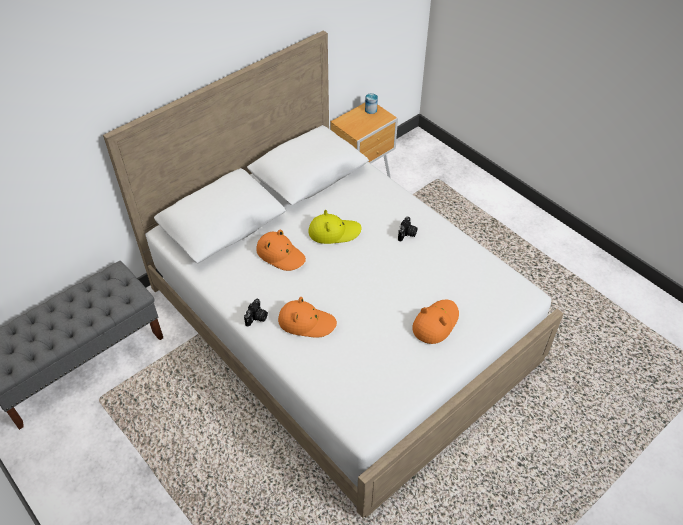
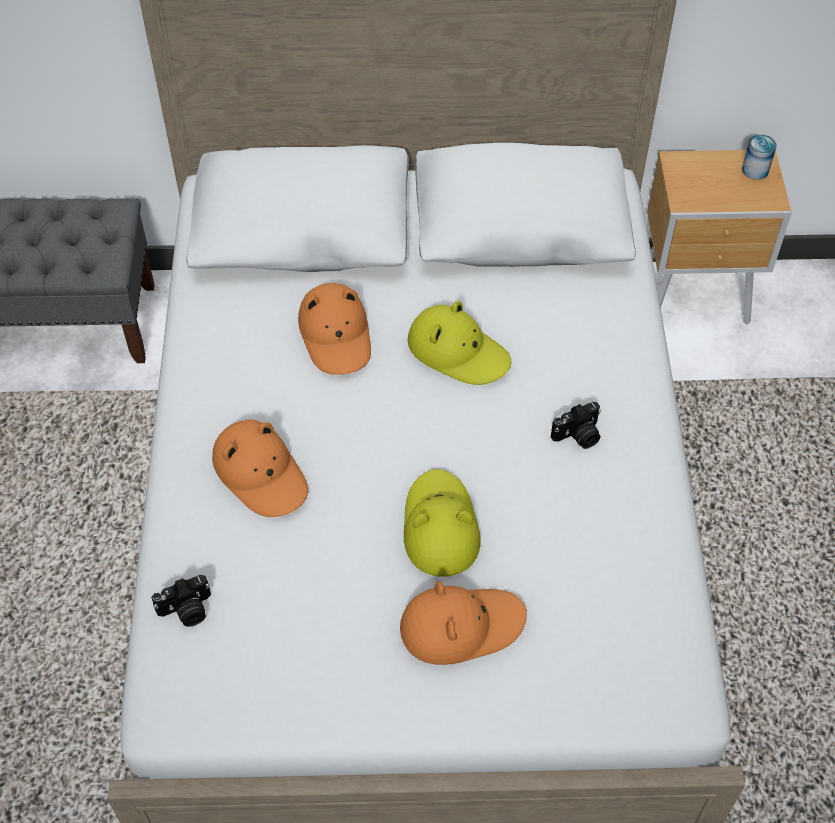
camera: 40 degrees right, 5 degrees up
(257, 318) = (197, 415): camera -> camera (186, 611)
(393, 296) = (440, 527): none -> yellow hat

